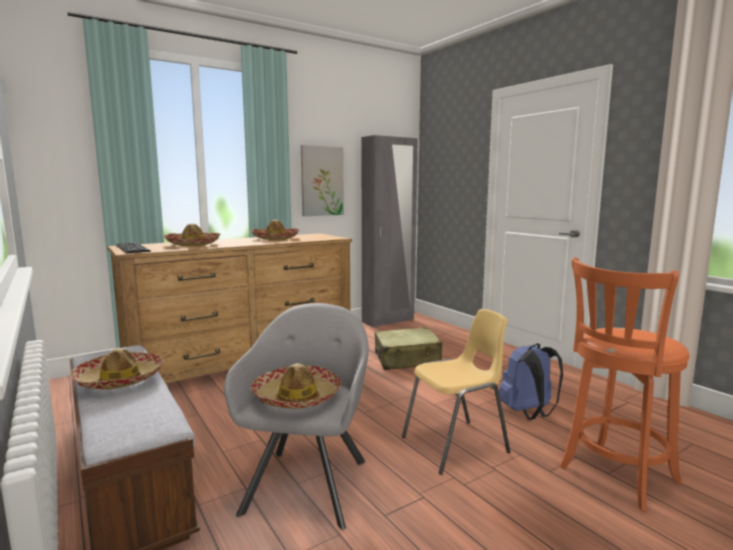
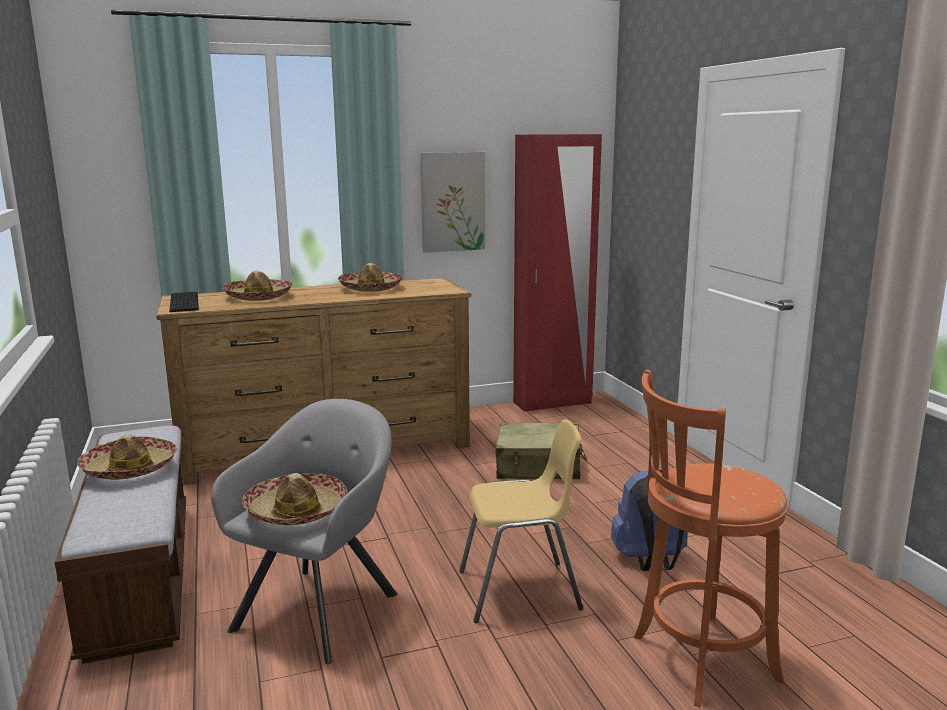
camera: 15 degrees right, 5 degrees up
(388, 321) = (552, 403): grey wardrobe -> red wardrobe

